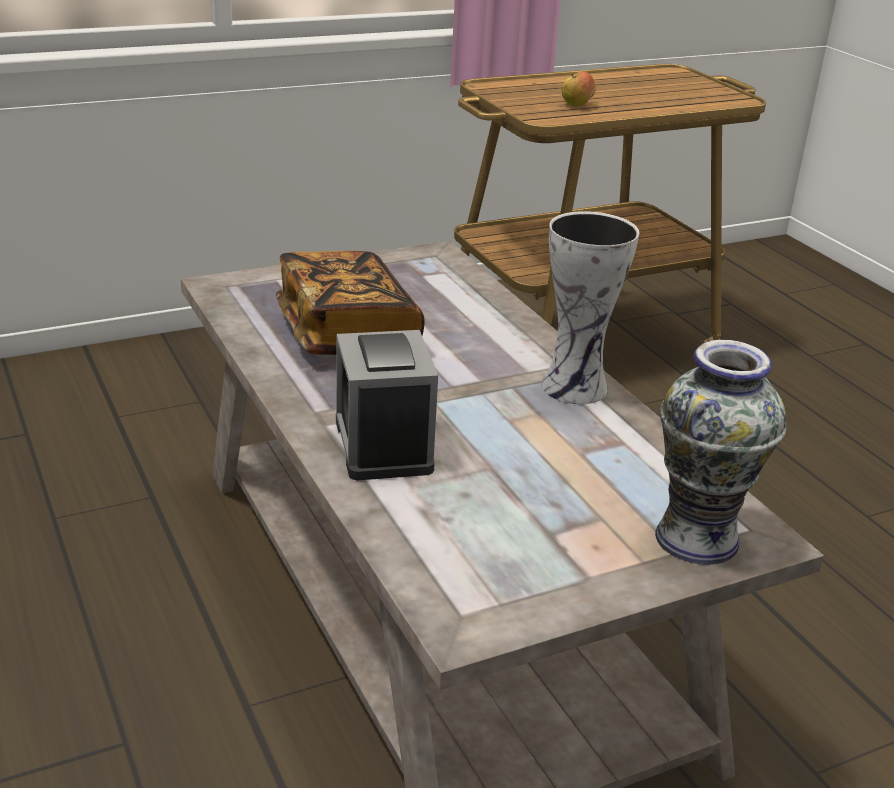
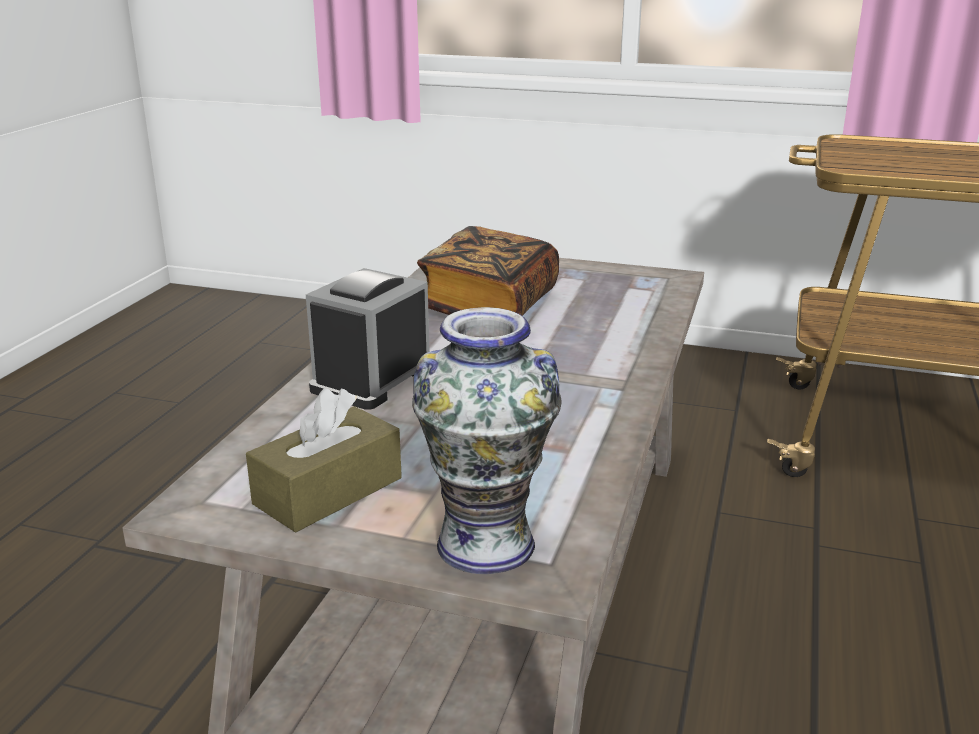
camera: 45 degrees right, 5 degrees down
(533, 556) = (328, 491): none -> brown tissue box
(576, 105) = (914, 165): apple -> none
(578, 387) = (608, 399): vase -> none

